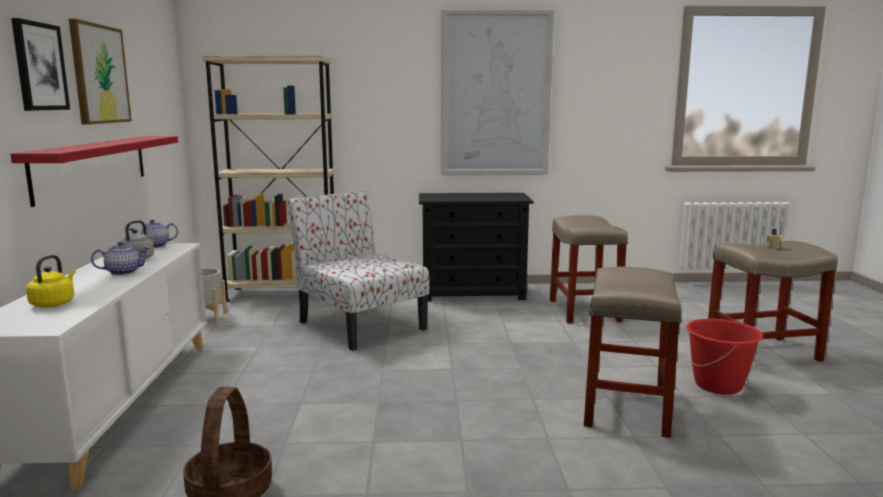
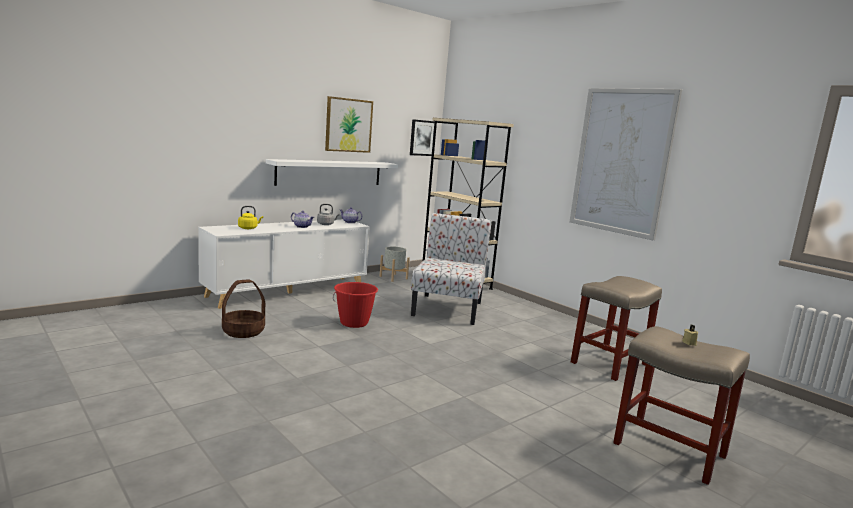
camera: 50 degrees right, 0 degrees up
(39, 66) = (297, 120): picture -> picture (422, 138)
(93, 166) = (330, 173): red shelf -> white shelf
(473, 292) = (564, 323): black dresser -> none
(627, 408) = (457, 405): beige stool -> none
(718, 385) = (554, 435): red bucket -> red bucket (354, 323)

